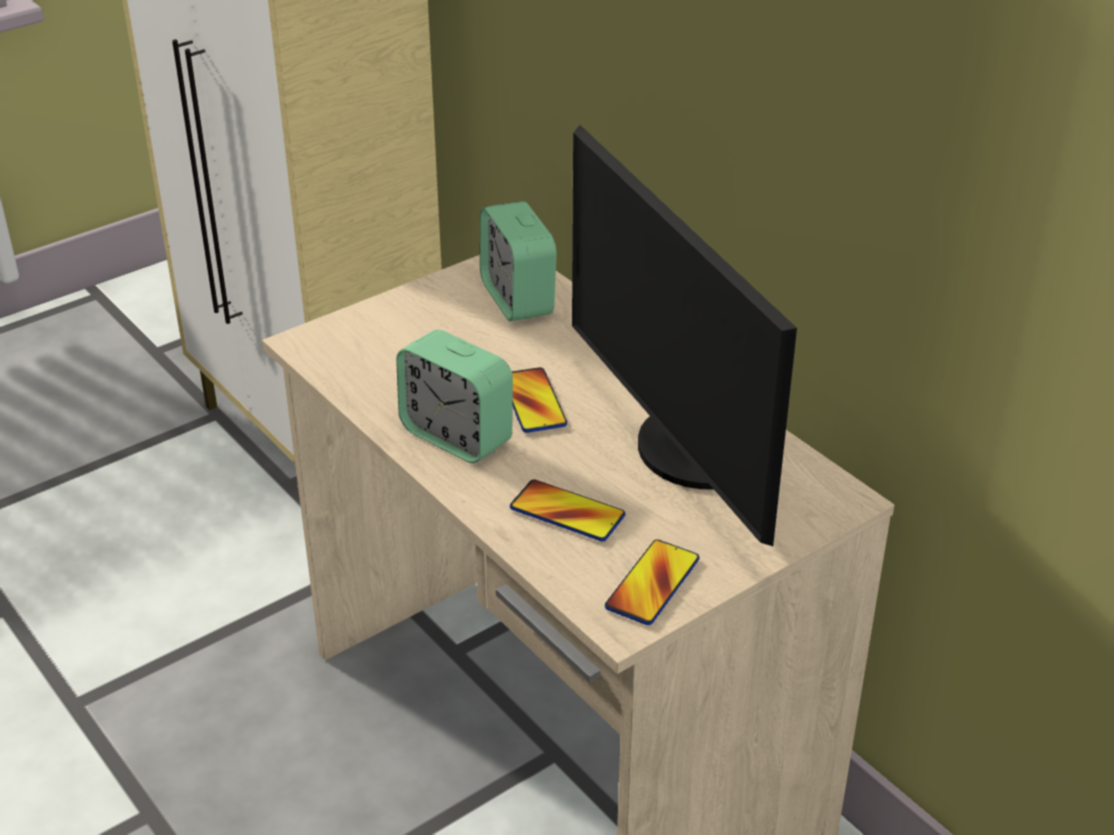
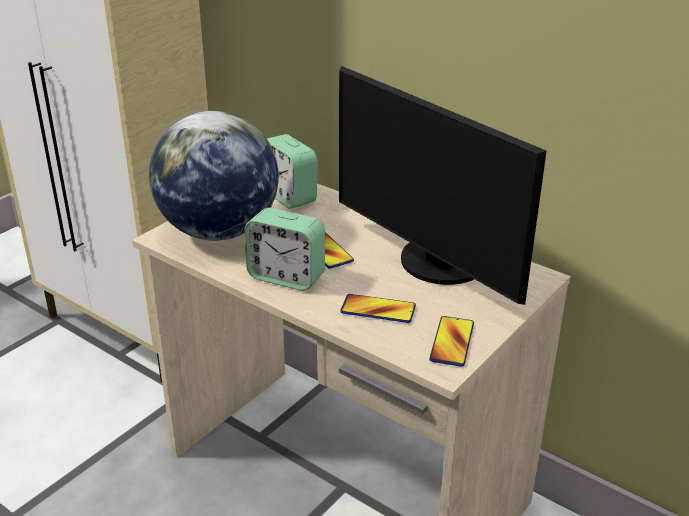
camera: 15 degrees left, 5 degrees down
(389, 345) = (218, 231): none -> globe

